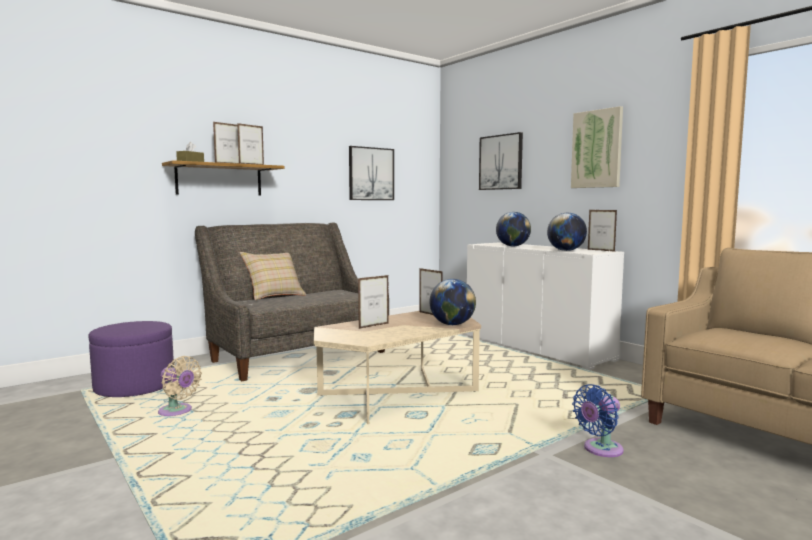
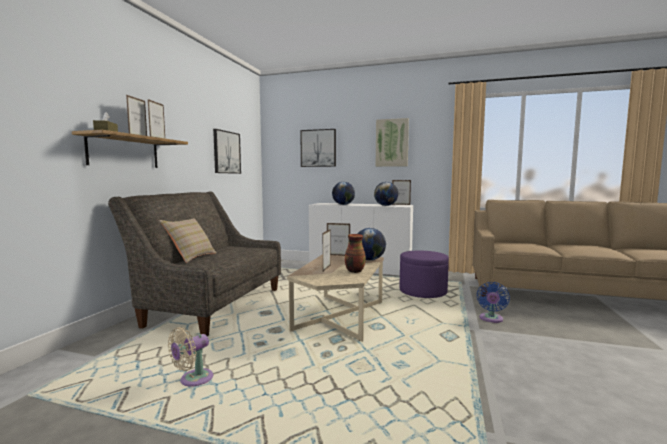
camera: 35 degrees left, 0 degrees up
(135, 386) = (95, 371): purple ottoman -> purple ottoman (423, 291)
(177, 412) = (193, 380): beige fan -> beige fan turned 135 degrees clockwise
(394, 333) = (354, 271): none -> vase

